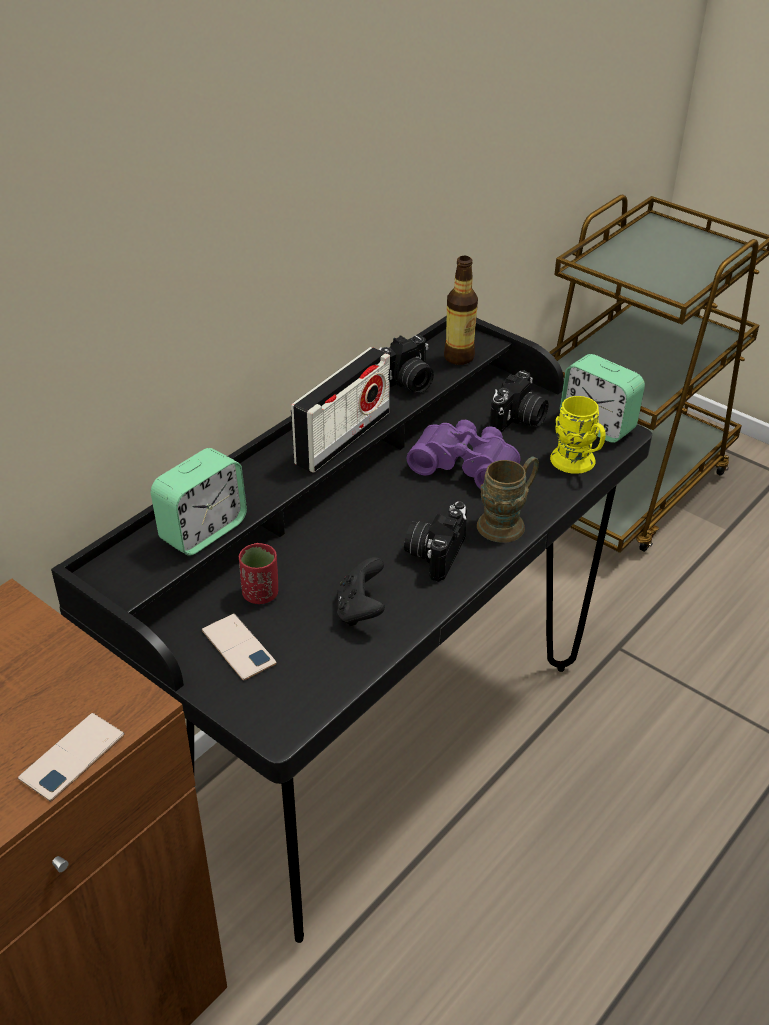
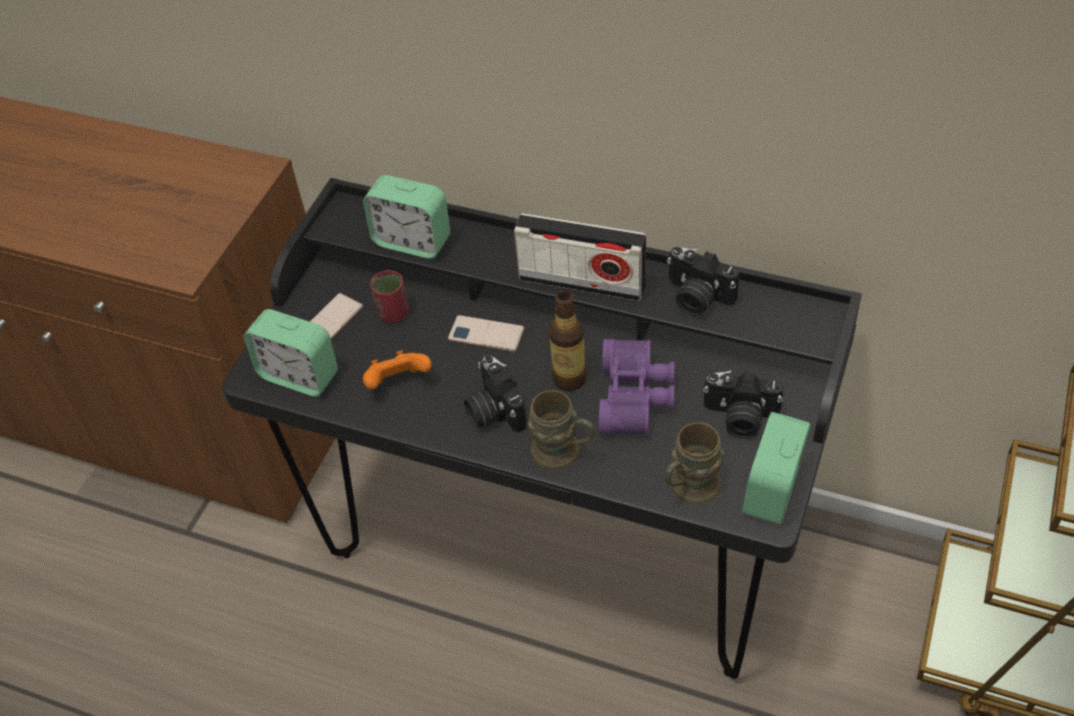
camera: 75 degrees right, 10 degrees up
(72, 757) = (131, 261): phone -> phone (486, 334)
(302, 687) = (299, 375): none -> alarm clock
(360, 610) = (398, 382): black game controller -> orange game controller
(434, 553) = (493, 410): camera -> camera turned 120 degrees counterclockwise
(459, 357) = (773, 324): bottle -> bottle (569, 378)
(578, 464) = (689, 489): yellow mug -> brown mug

